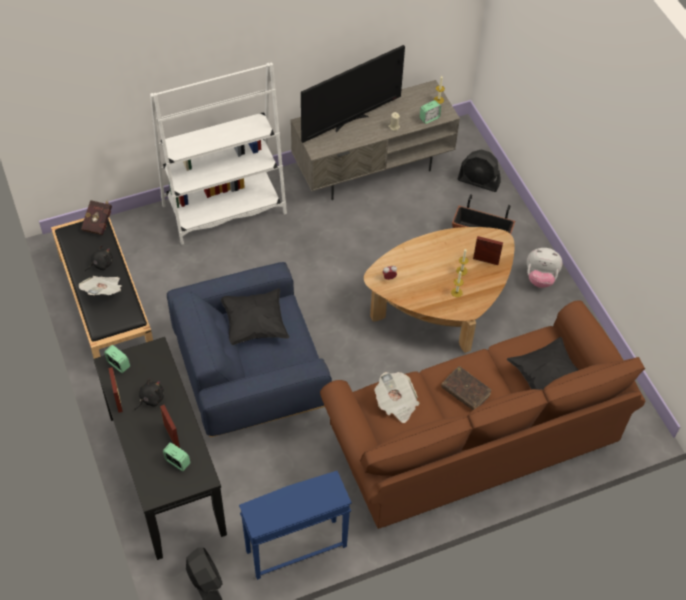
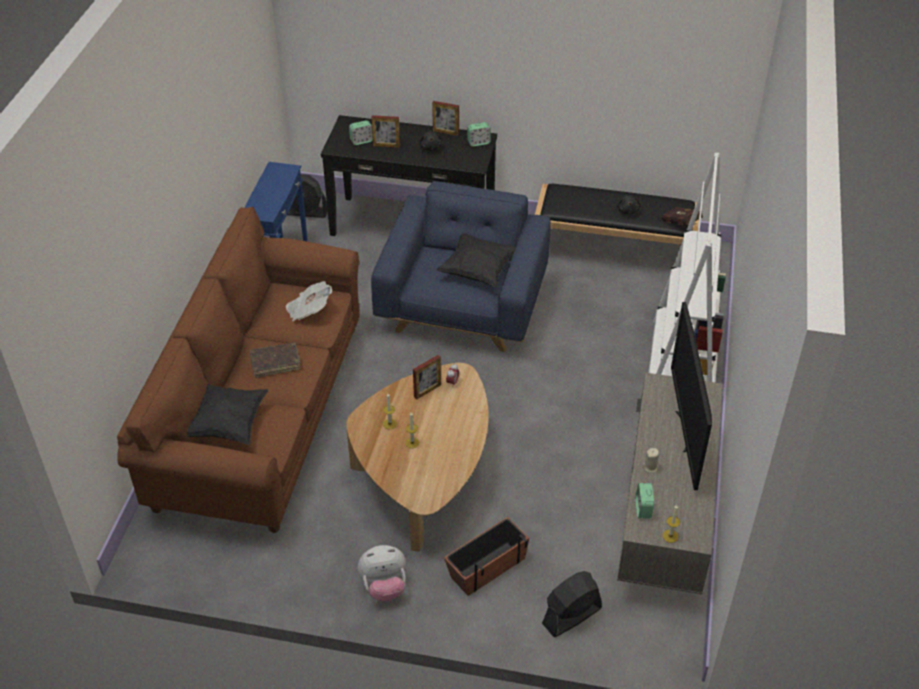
camera: 125 degrees right, 10 degrees down
(103, 291) = (593, 201): newspaper -> none
(485, 260) = (407, 470): picture frame -> picture frame (427, 391)
(540, 278) = (384, 586): plush toy -> plush toy turned 150 degrees counterclockwise

